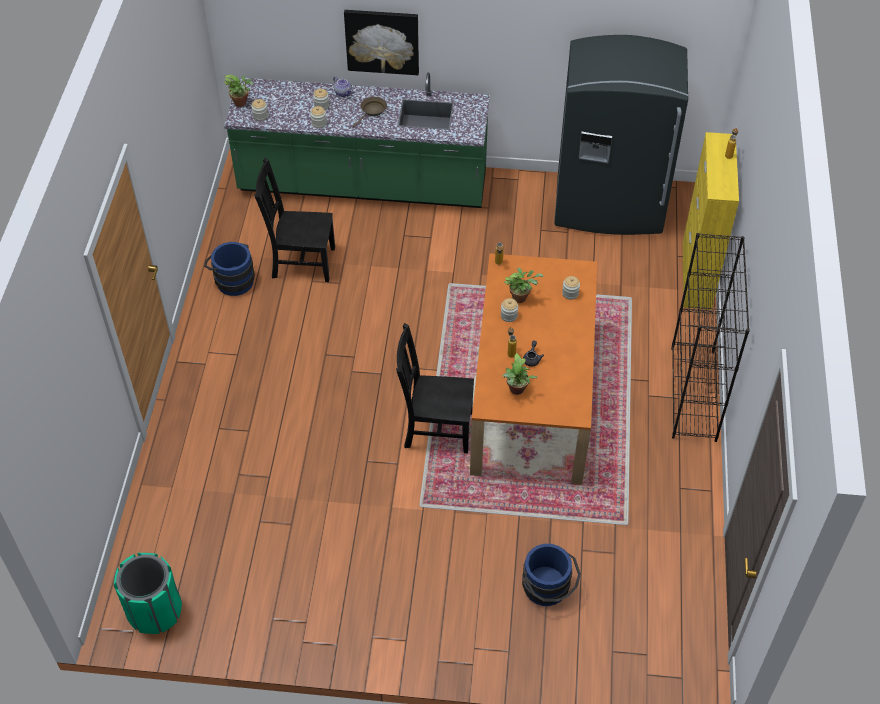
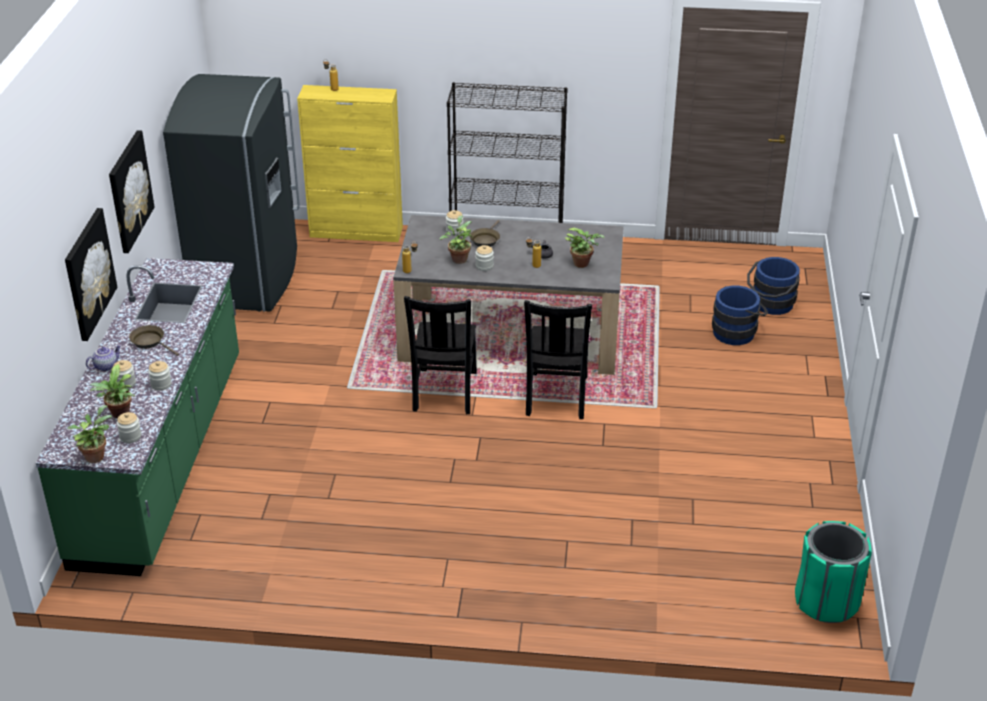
camera: 90 degrees left, 15 degrees down
(232, 280) = (316, 572): blue bucket -> blue bucket (770, 305)
(285, 107) = (119, 414): none -> potted plant
(301, 262) = (293, 509): black chair -> black chair (444, 393)
(488, 40) = (129, 191): none -> picture
(531, 395) = (510, 335): orange dining table -> grey dining table
(555, 316) = (485, 239): none -> brown frying pan

